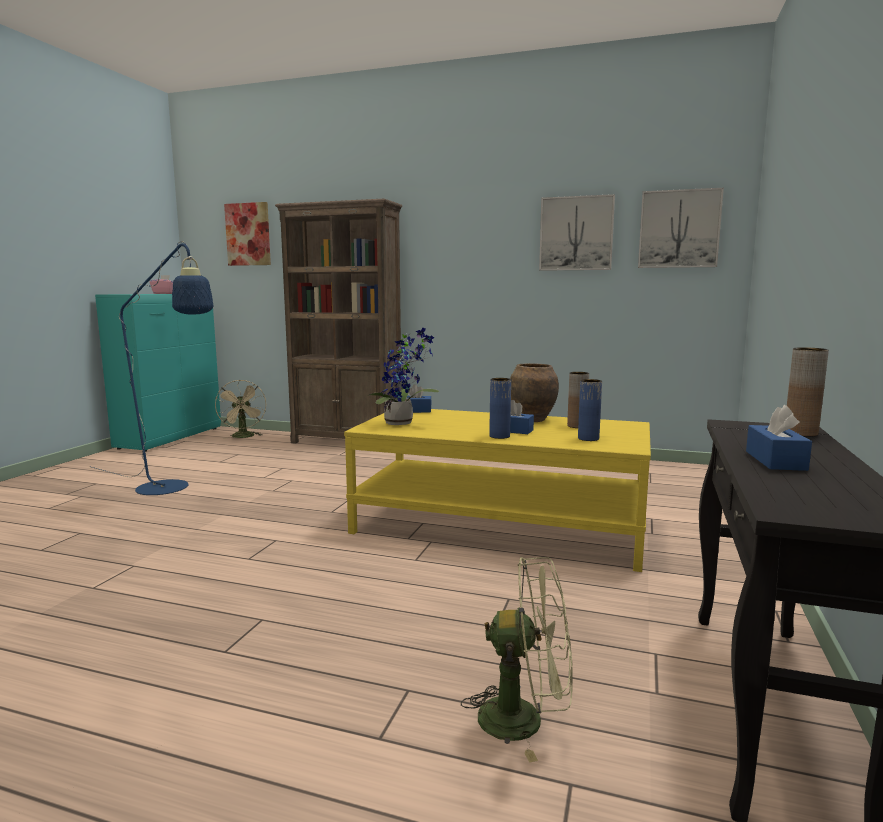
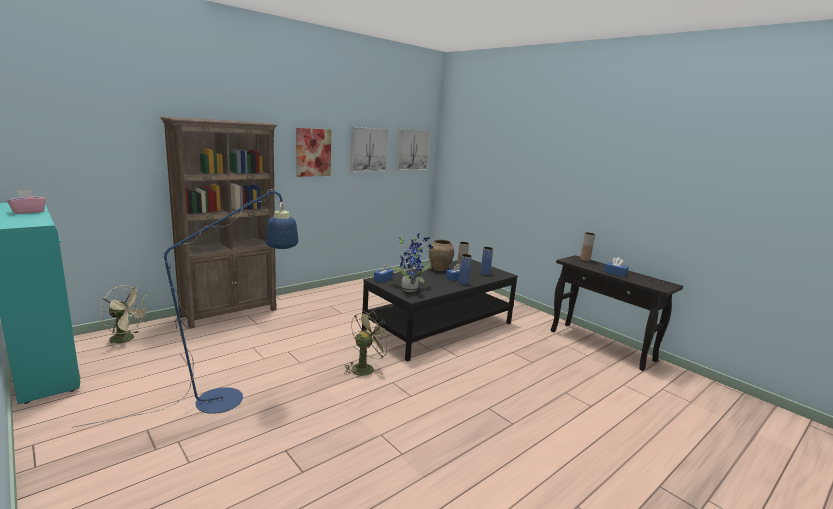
camera: 60 degrees left, 5 degrees up
(248, 234) = (90, 136): picture -> picture (313, 152)
(500, 526) = (440, 327): yellow coffee table -> black coffee table
(525, 719) = (591, 379): green fan -> green fan (365, 367)

